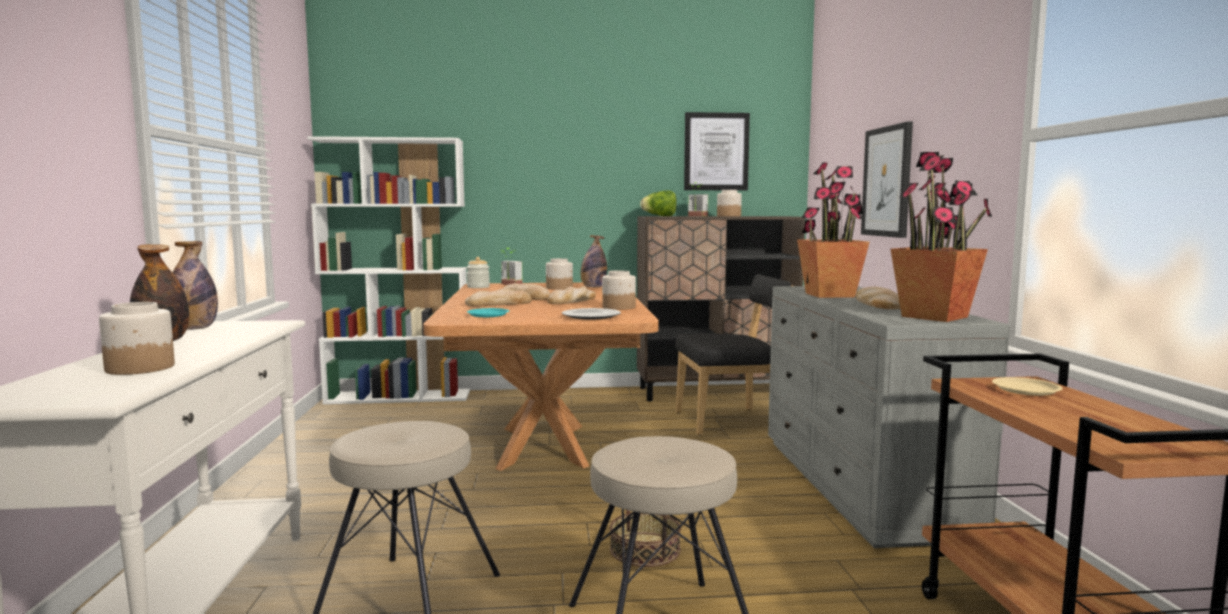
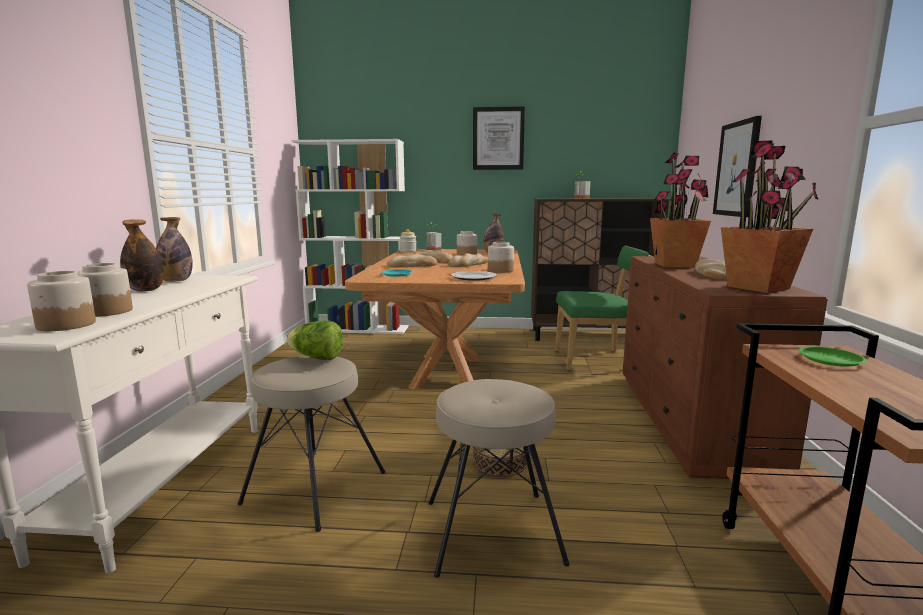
camera: 10 degrees right, 5 degrees up
(660, 216) = (551, 198): lettuce -> lettuce (317, 358)
(716, 151) = (599, 146): picture -> picture (498, 138)
(728, 216) = (605, 198): jar -> jar (66, 325)
(731, 421) = (596, 360): black chair -> green chair
(859, 485) = (689, 421): grey dresser -> brown dresser
(1026, 390) = (830, 360): beige plate -> green plate

